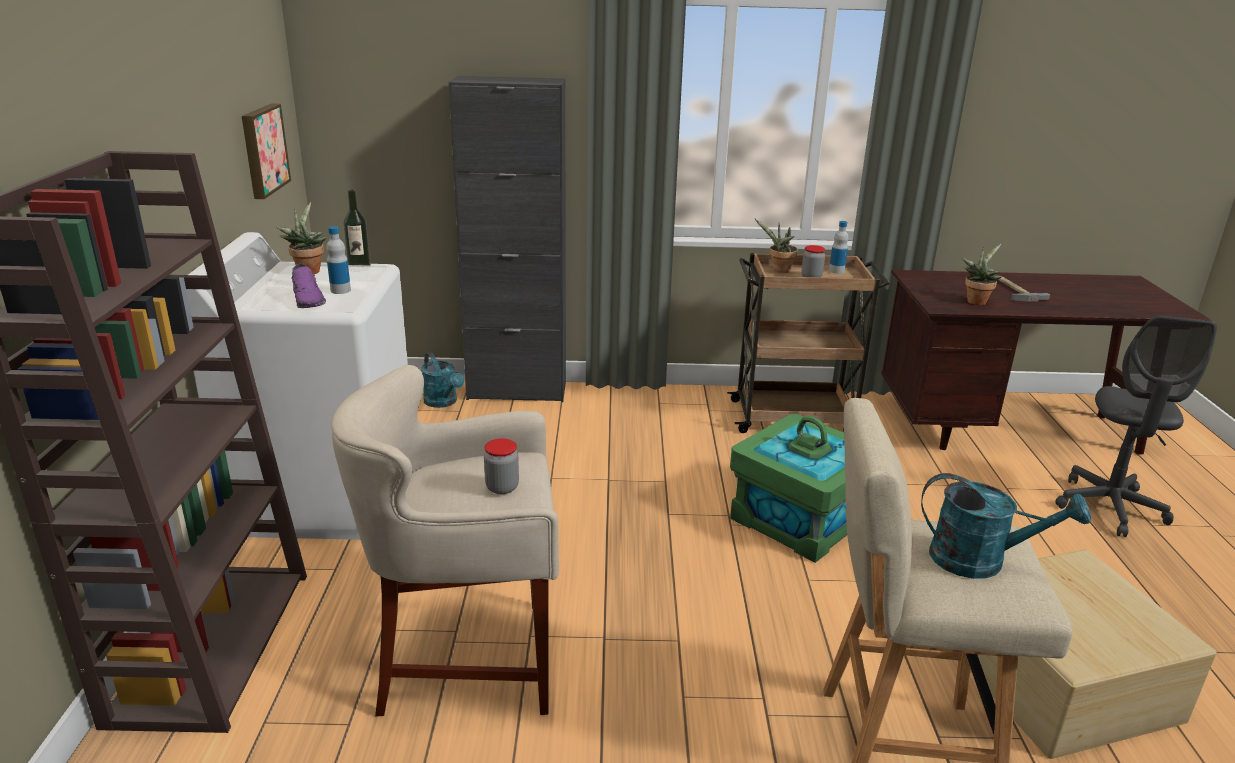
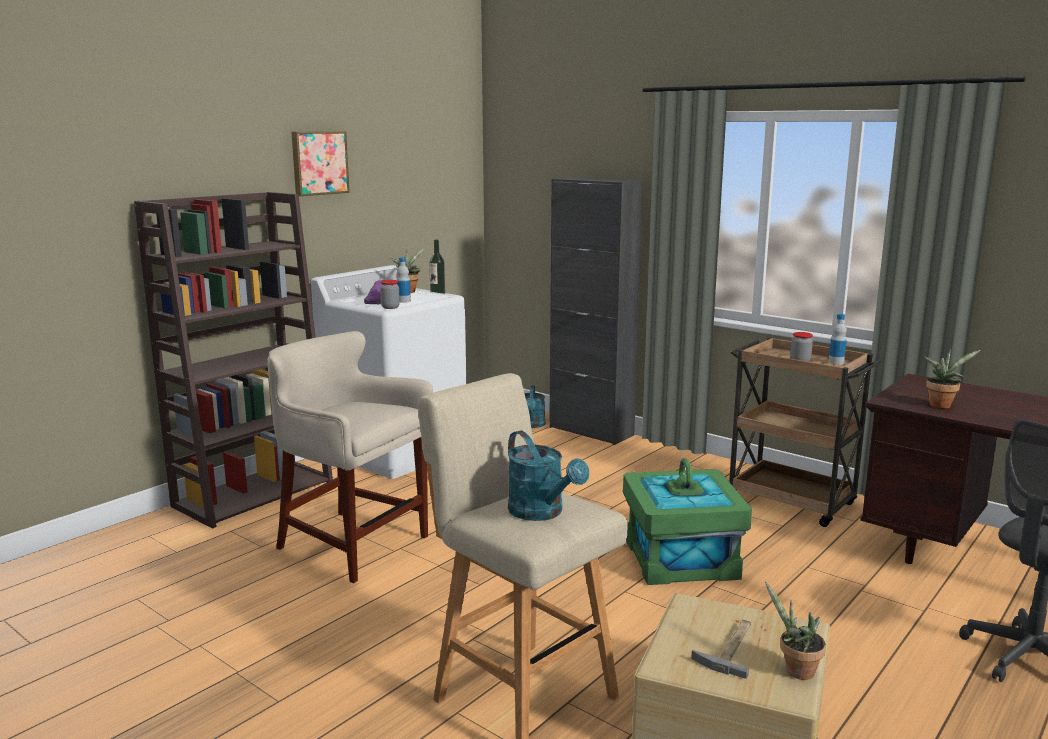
camera: 40 degrees right, 10 degrees down
(262, 150) = (432, 218): picture -> picture (319, 163)
(502, 487) = (363, 414): jar -> jar (390, 307)
(778, 270) = (781, 353): potted plant -> potted plant (795, 671)
(1013, 290) = (1010, 407): hammer -> hammer (731, 647)

